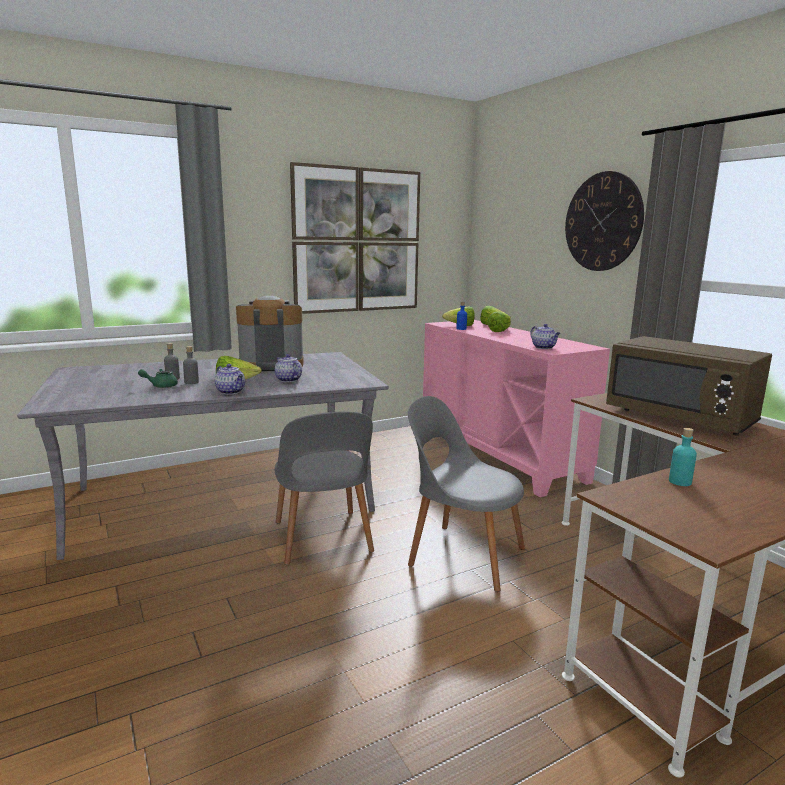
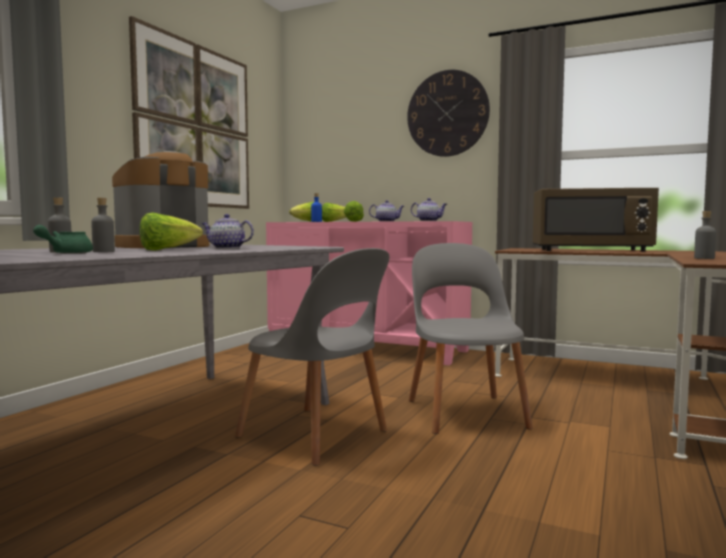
camera: 35 degrees left, 10 degrees down
(231, 392) = (190, 251): teapot -> teapot (387, 221)
(462, 555) = (465, 412): grey chair -> grey chair turned 90 degrees clockwise
(680, 482) = (704, 258): turquoise bottle -> grey bottle

